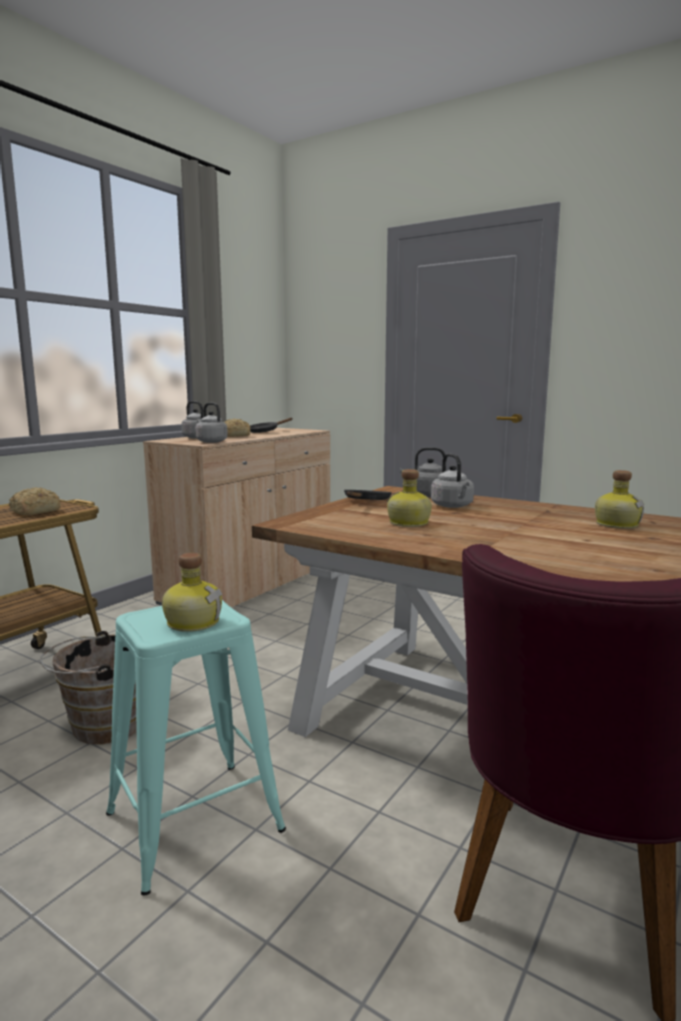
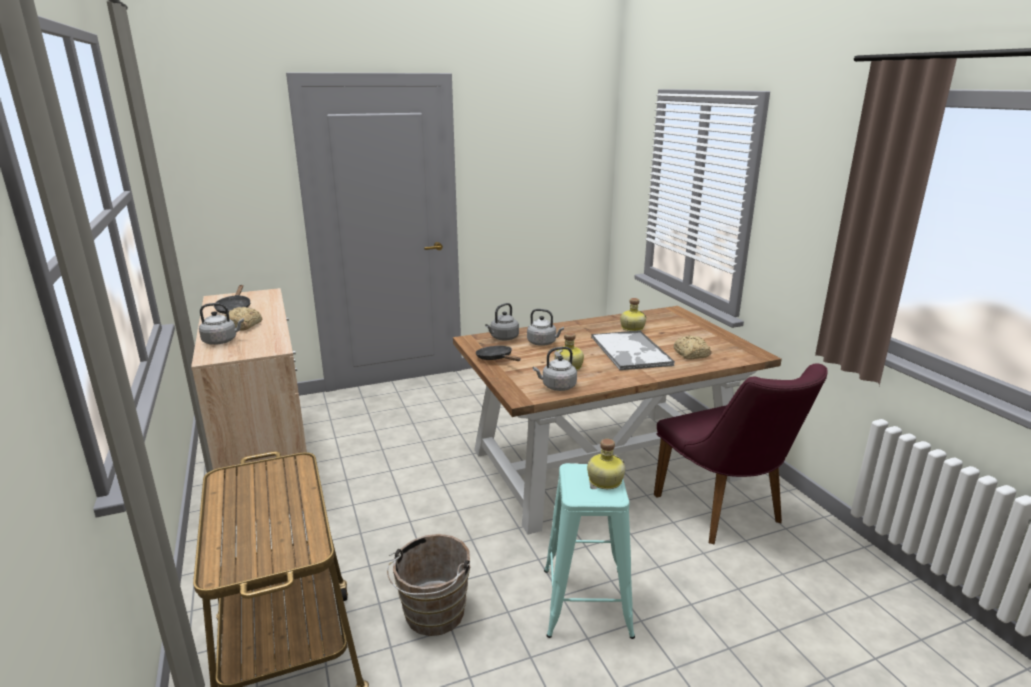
camera: 55 degrees left, 10 degrees up
(34, 512) = (271, 486): bread -> bread (691, 355)
(210, 441) = (269, 343): grey kettle -> grey kettle (557, 387)
(532, 536) = (631, 351): none -> tray

